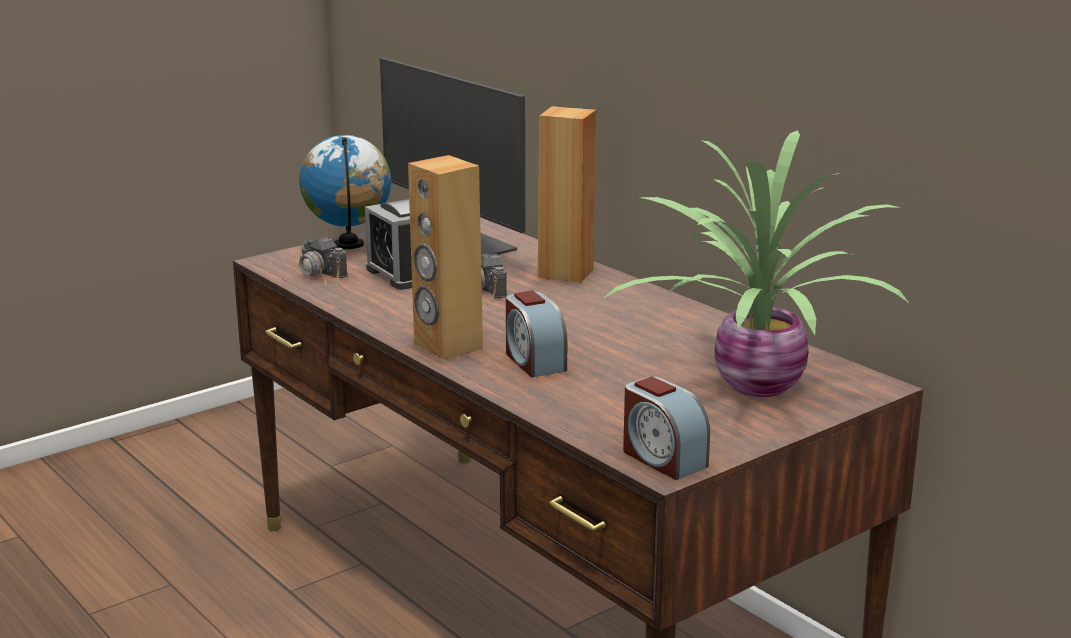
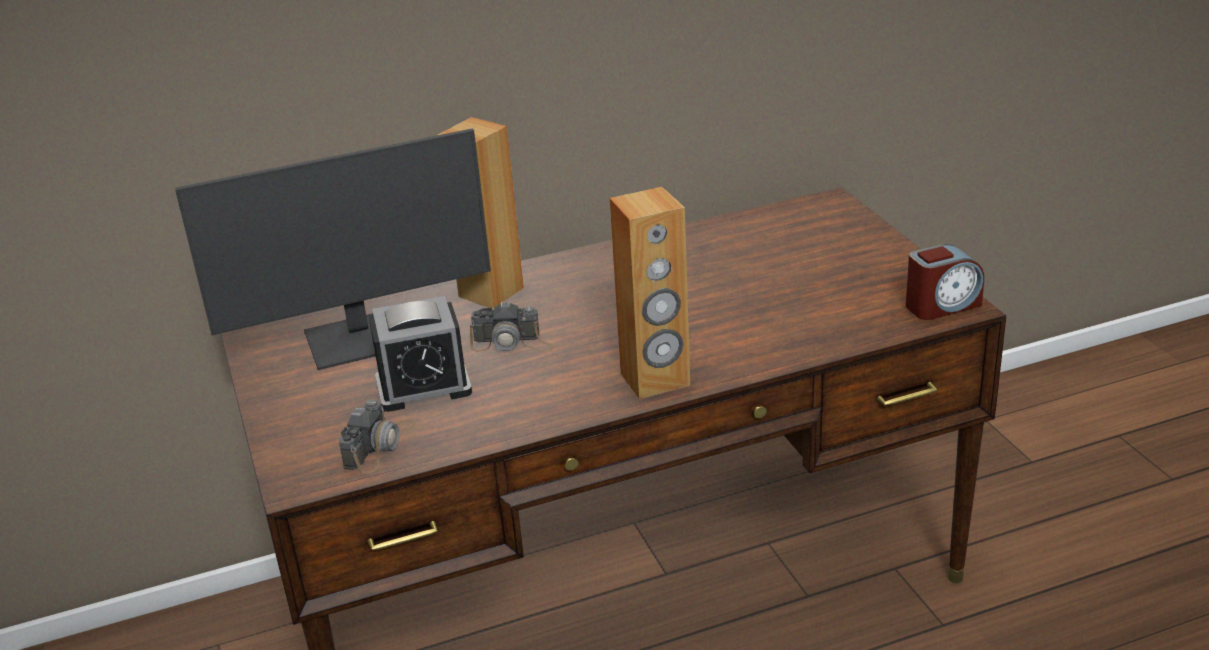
camera: 70 degrees left, 10 degrees up
(321, 274) = (380, 445): camera -> camera turned 45 degrees counterclockwise
(349, 245) = (285, 417): globe -> none
(534, 361) = (717, 337): alarm clock -> none
(753, 385) = (812, 246): potted plant -> none

